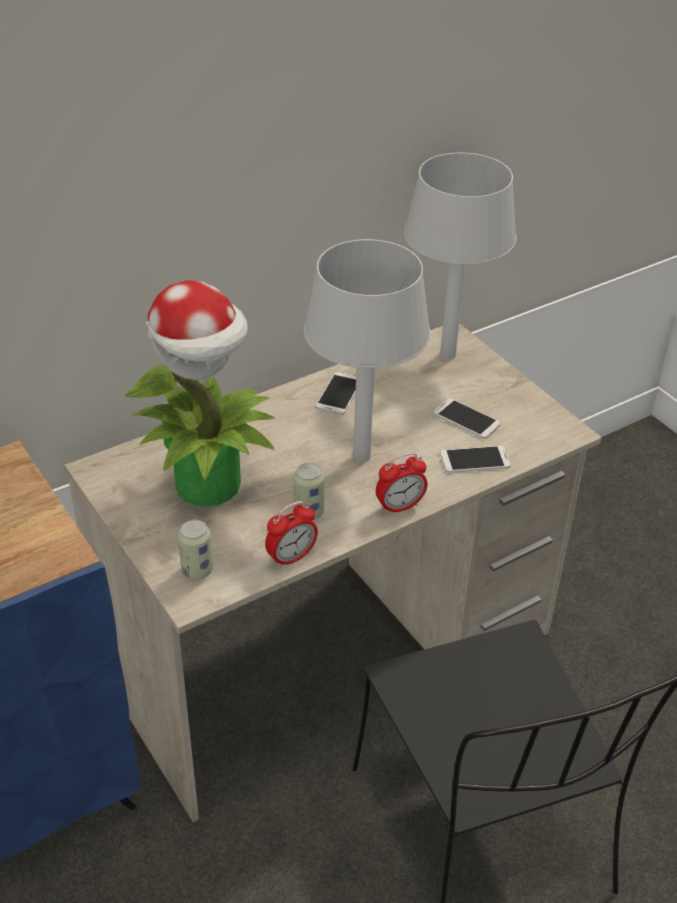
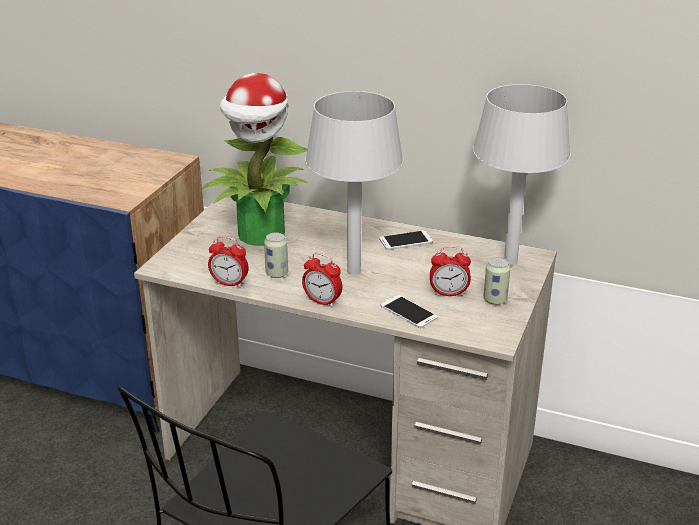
camera: 55 degrees right, 10 degrees down
(197, 571) = (184, 260): can -> can (495, 300)
(466, 419) = (448, 293): phone -> alarm clock

